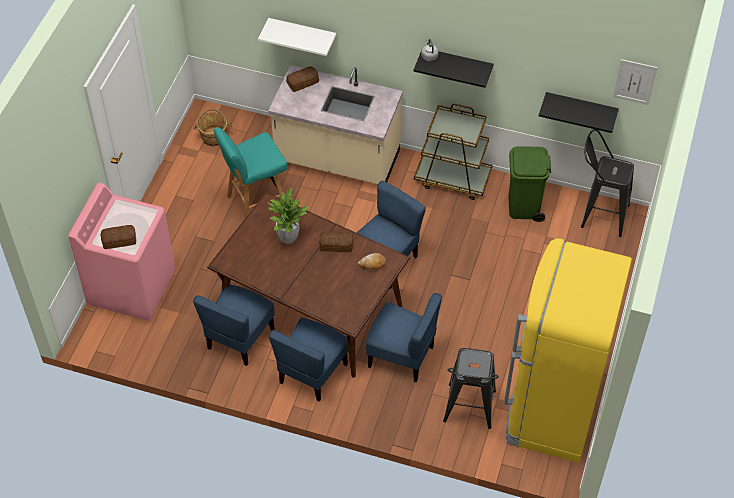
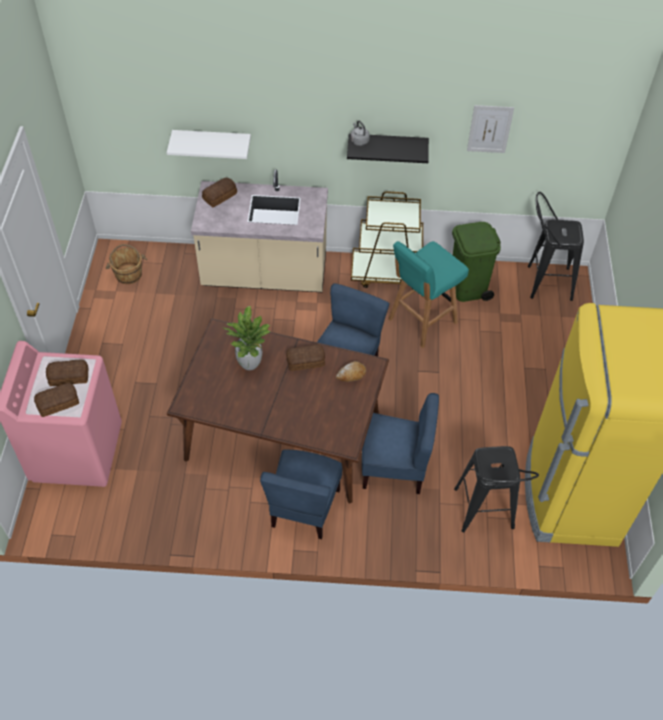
camera: 15 degrees left, 0 degrees up
(132, 219) = (68, 376): none -> bread
(239, 338) = (213, 486): blue chair -> none
(256, 204) = (192, 336): turquoise stool -> turquoise stool (421, 321)
(580, 108) = (522, 172): black shelf -> none
(634, 81) = (585, 130): picture -> picture (489, 129)

